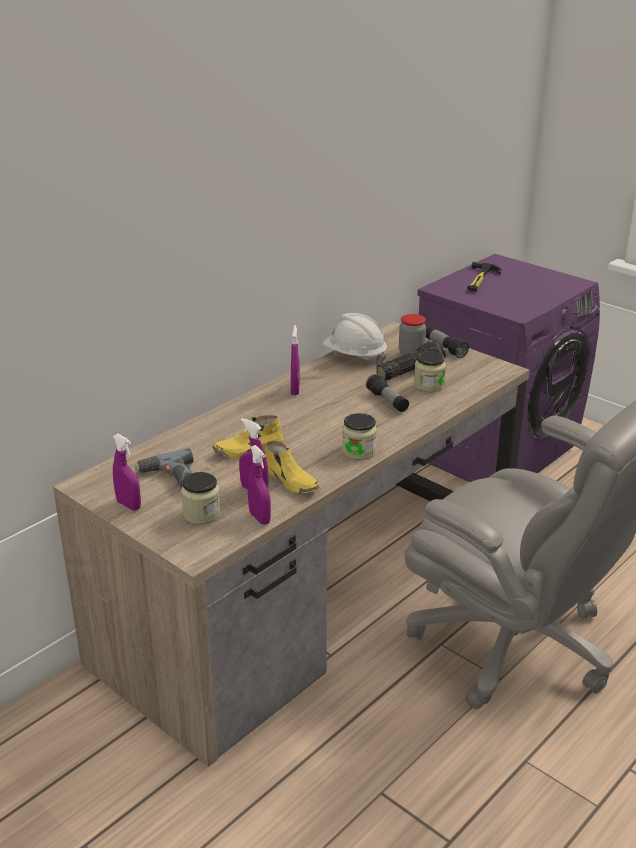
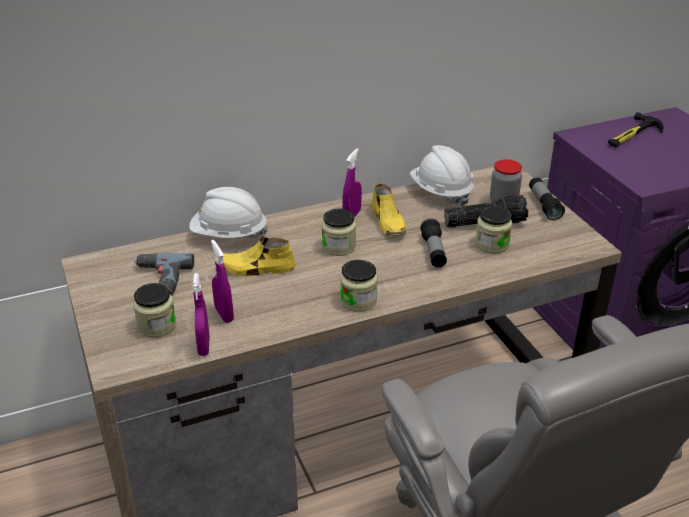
camera: 25 degrees right, 5 degrees up
(129, 505) = (104, 297): purple spray bottle -> none
(199, 429) = (229, 235): none -> white hard hat
(291, 480) = (266, 314): yellow shoe -> yellow shoe (388, 223)
(306, 416) = (338, 247): none -> jar

